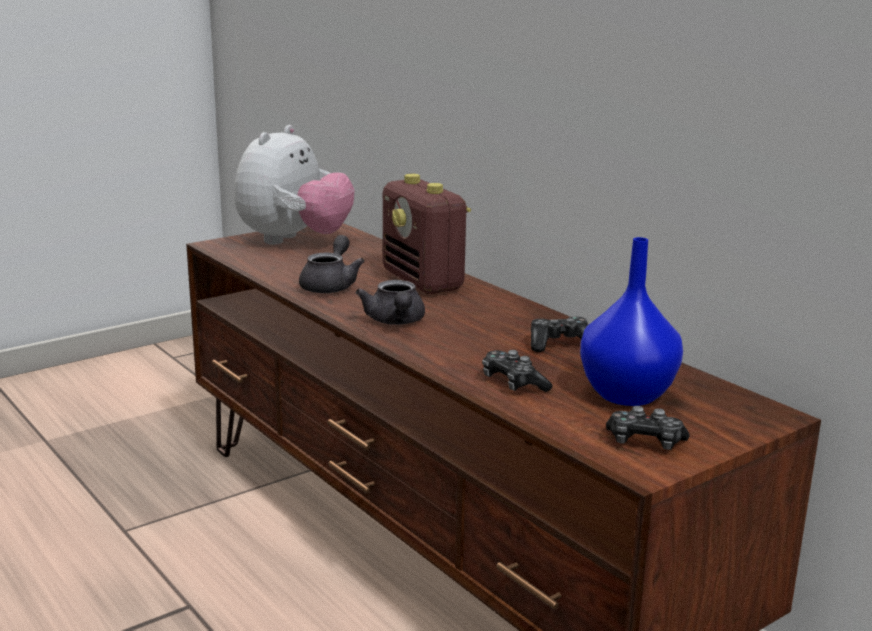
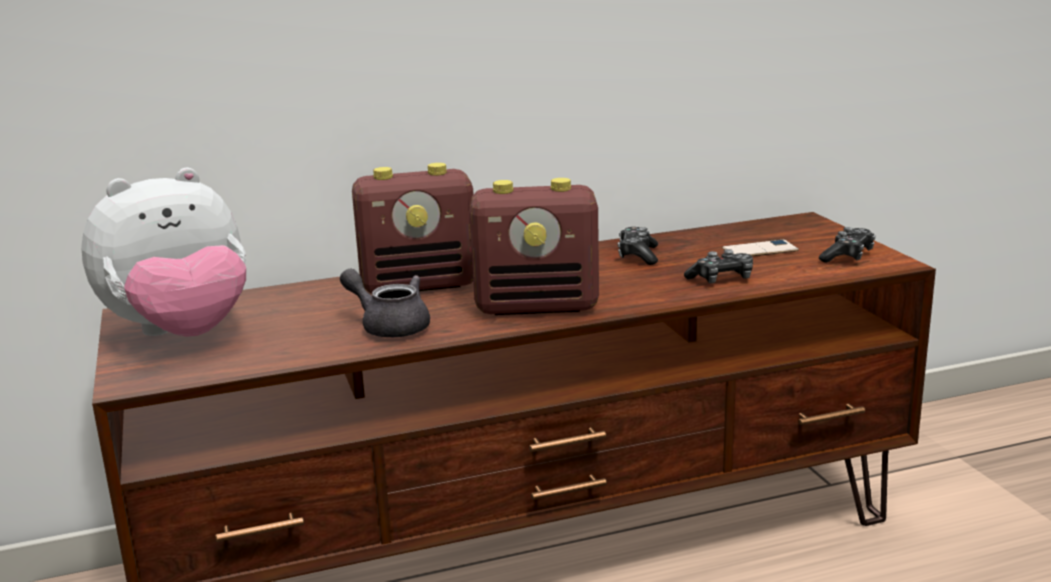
camera: 70 degrees left, 0 degrees up
(294, 241) = (182, 334): plush toy -> plush toy turned 105 degrees clockwise
(395, 322) = (538, 306): grey teapot -> radio
(627, 396) = (760, 250): blue vase -> phone

